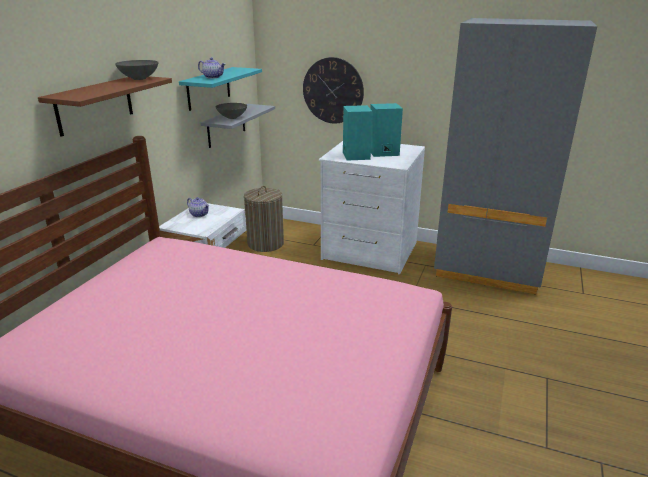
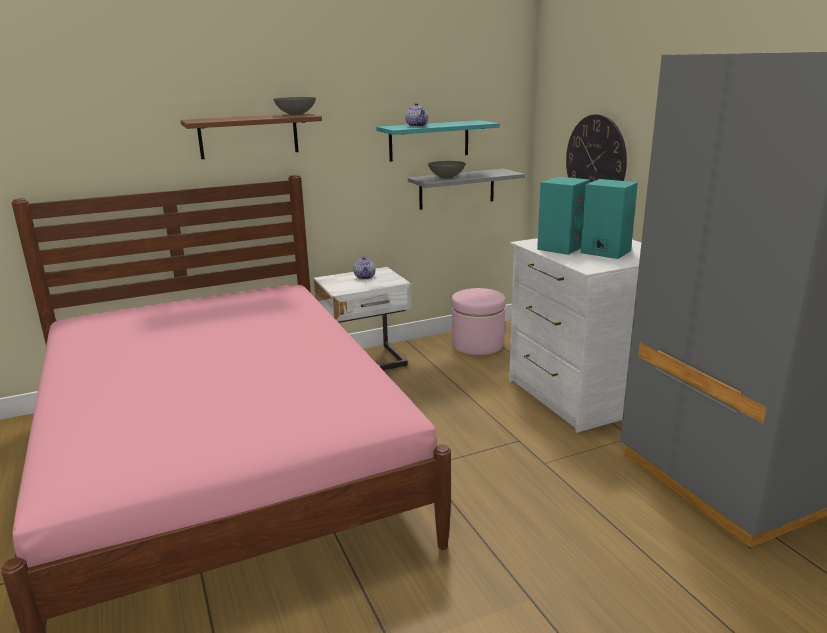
camera: 45 degrees right, 5 degrees down
(265, 243) = (477, 345): laundry basket -> pink ottoman

